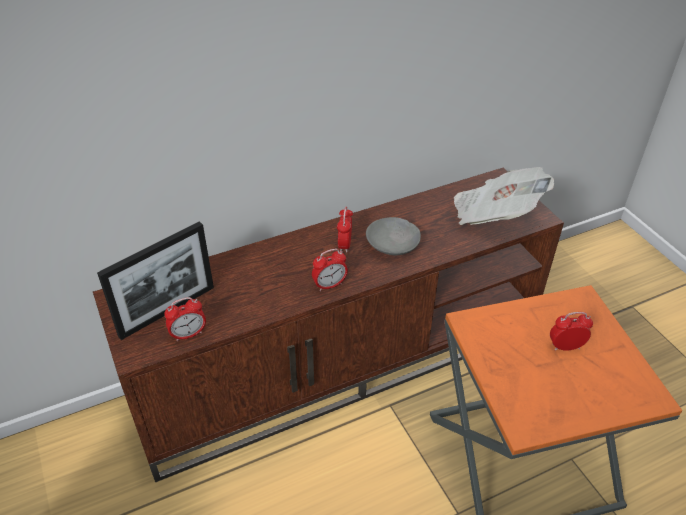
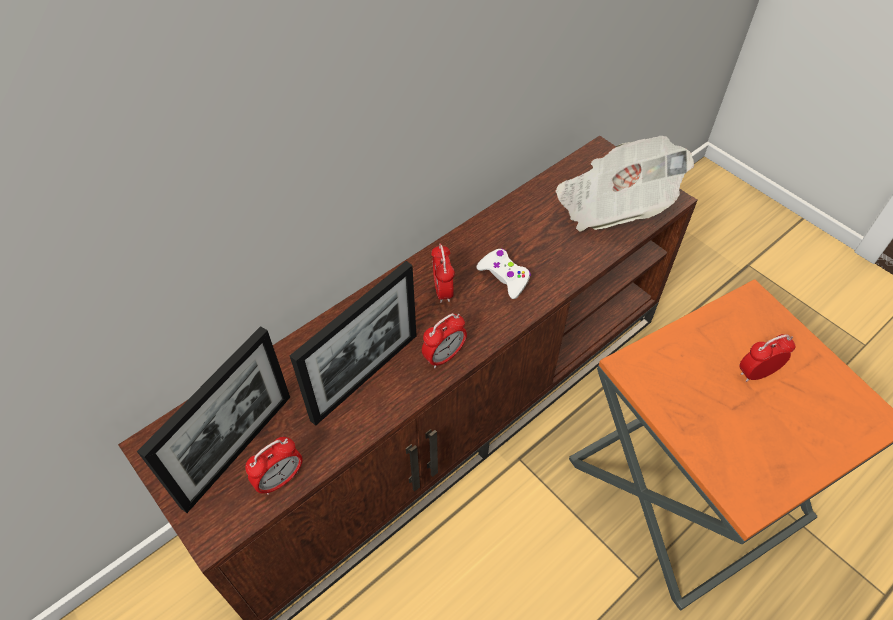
camera: 15 degrees left, 10 degrees up
(269, 286) = (365, 376): none -> picture frame
(393, 244) = (504, 277): grey bowl -> white game controller

